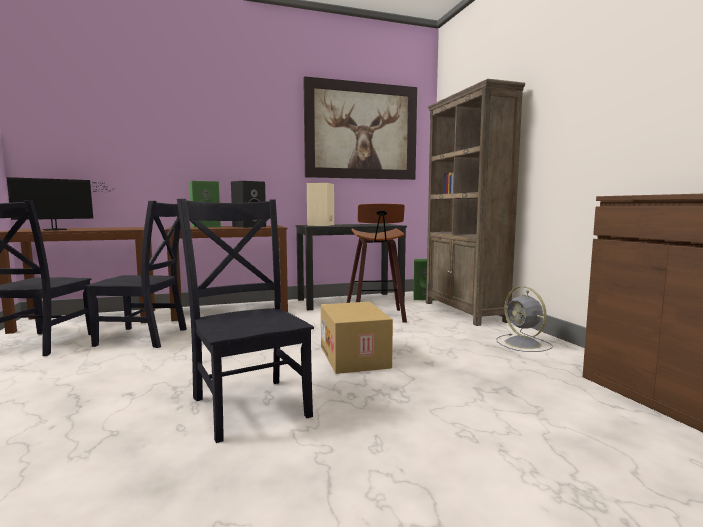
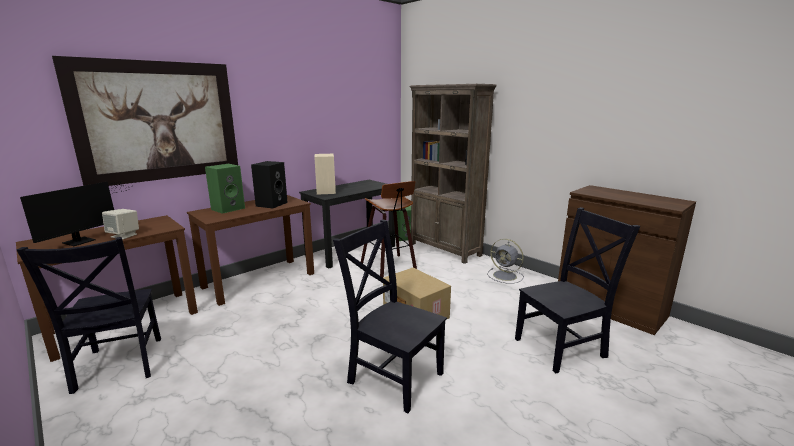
camera: 25 degrees left, 10 degrees up
(90, 229) = (124, 235): none -> beige speaker
(145, 337) = (221, 331): black chair -> black chair (563, 347)
(361, 131) = (347, 101): picture -> picture (159, 121)

